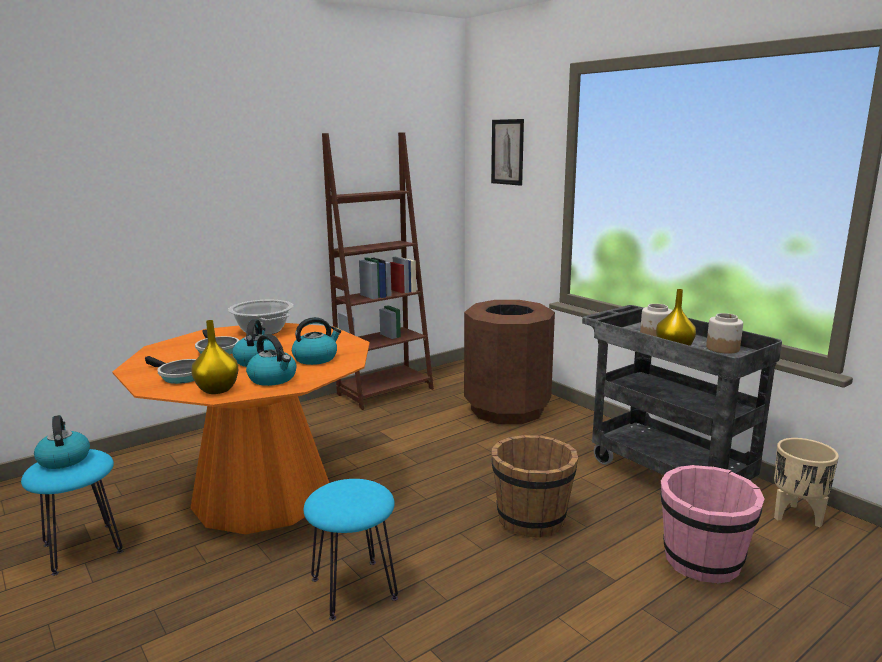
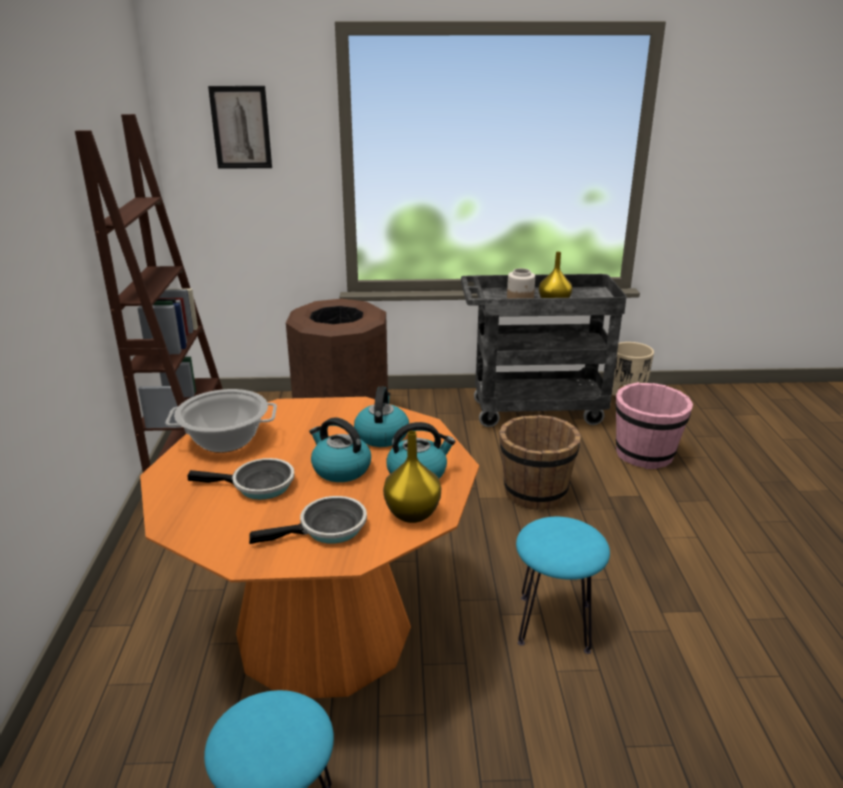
camera: 55 degrees left, 10 degrees up
(64, 459) = (257, 734): kettle -> none
(722, 348) = (572, 293): jar -> none

